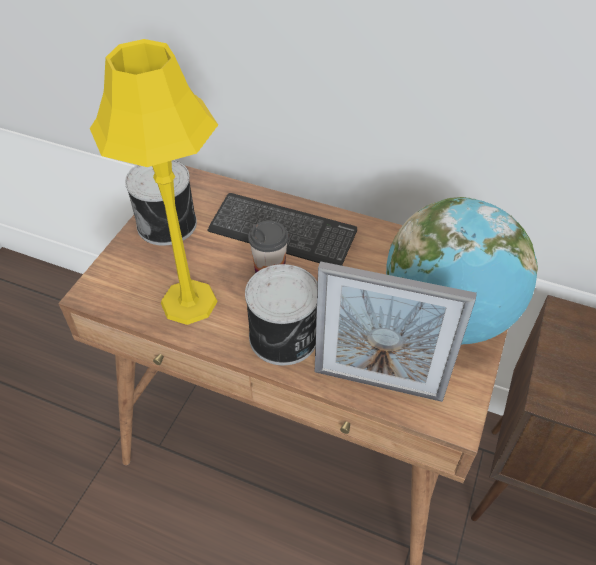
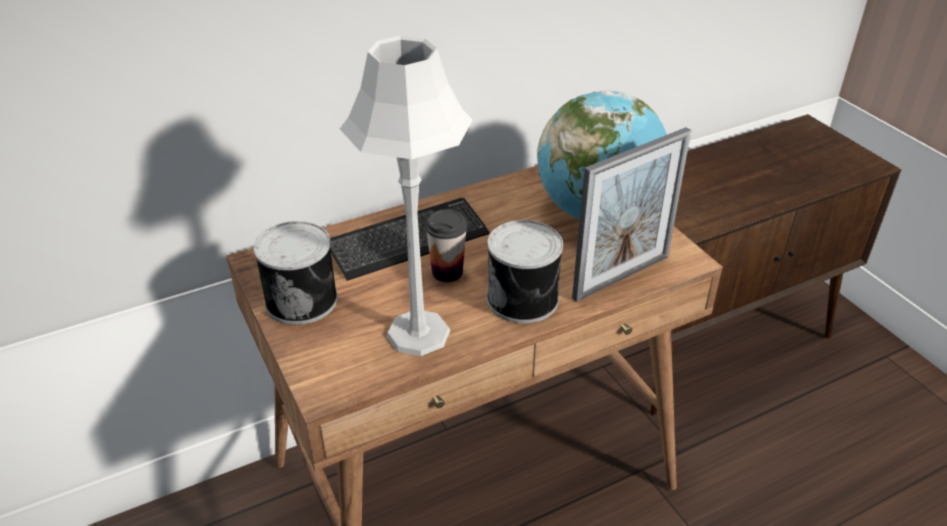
camera: 50 degrees left, 10 degrees down
(188, 302) = (418, 333): yellow table lamp -> grey table lamp

